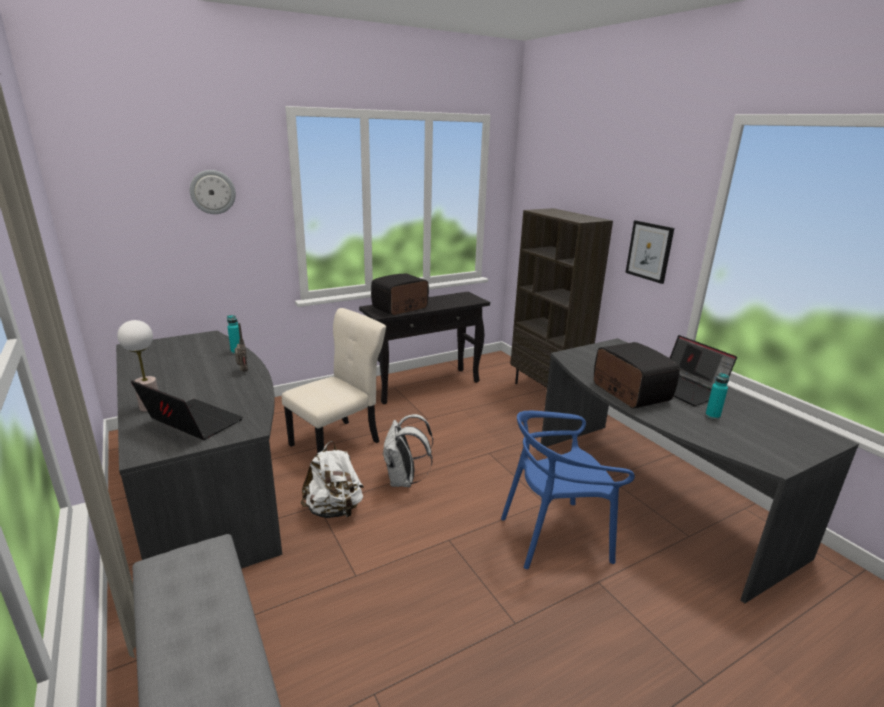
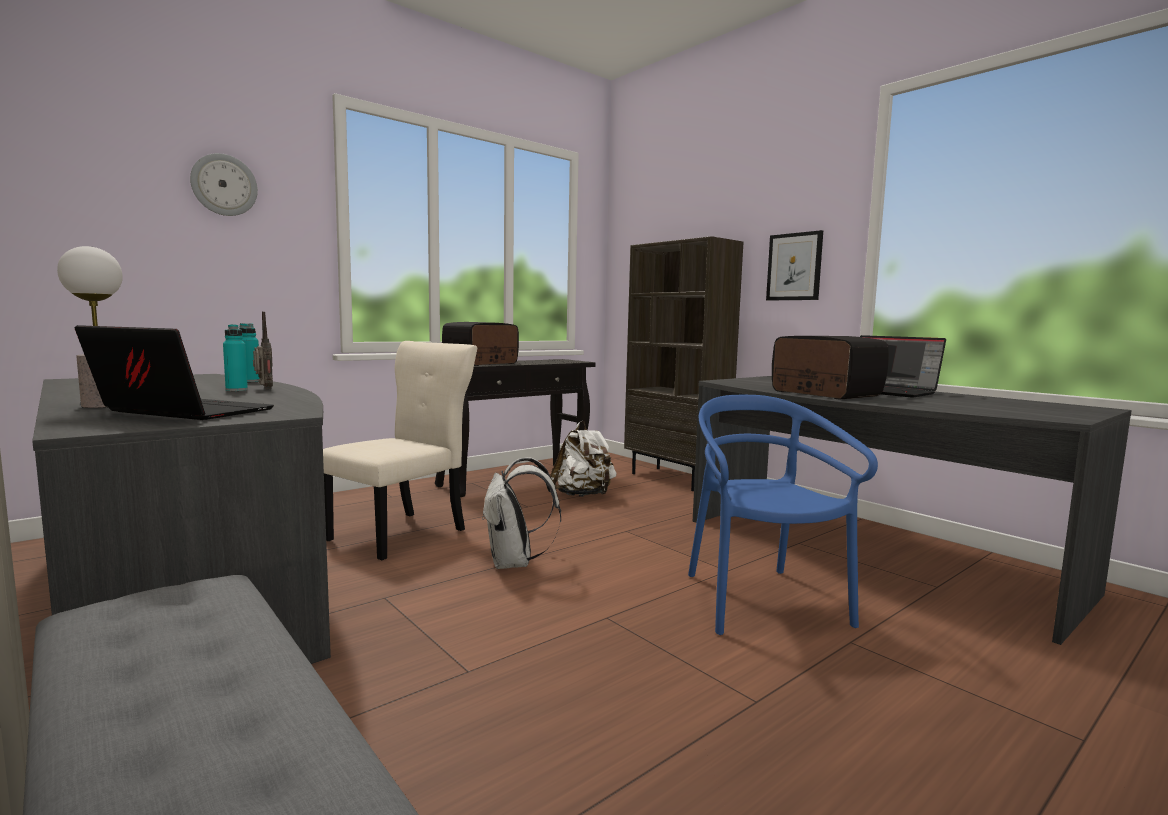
camera: 10 degrees left, 15 degrees down
(334, 510) = (412, 600): white backpack -> white backpack (583, 495)
(555, 536) = (760, 601): blue chair -> blue chair turned 105 degrees clockwise
(712, 416) = (942, 401): turquoise bottle -> turquoise bottle (236, 390)

